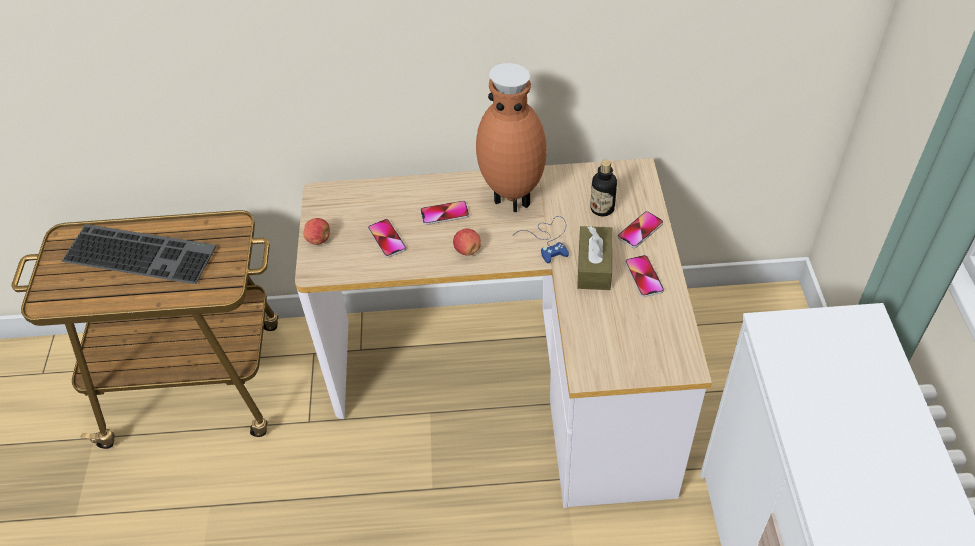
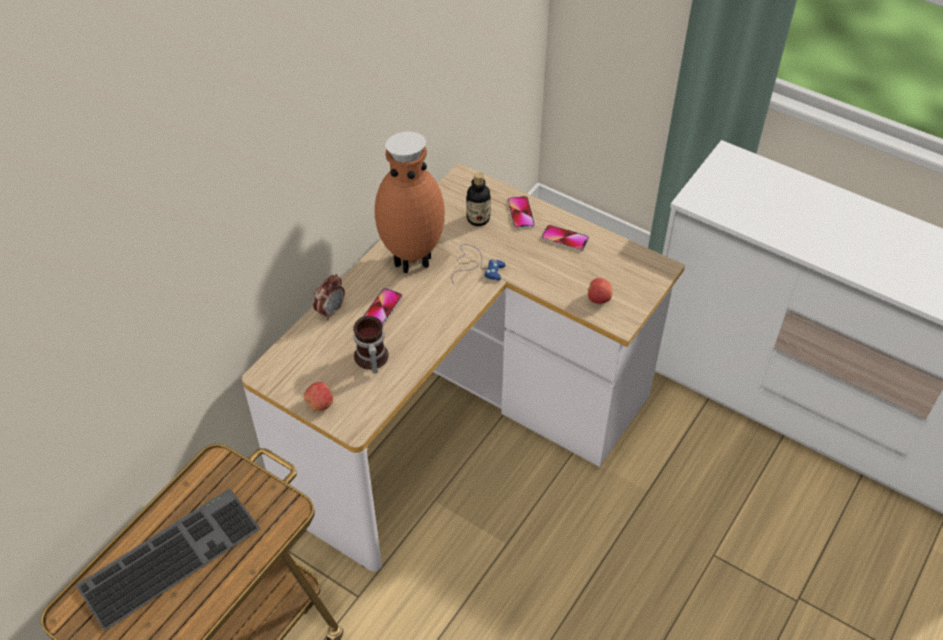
camera: 55 degrees left, 0 degrees up
(387, 239) = (370, 359): phone -> mug
(413, 188) = (331, 311): none -> alarm clock
(467, 250) = (436, 317): apple -> apple (598, 299)
(594, 266) = (528, 258): brown tissue box -> none

